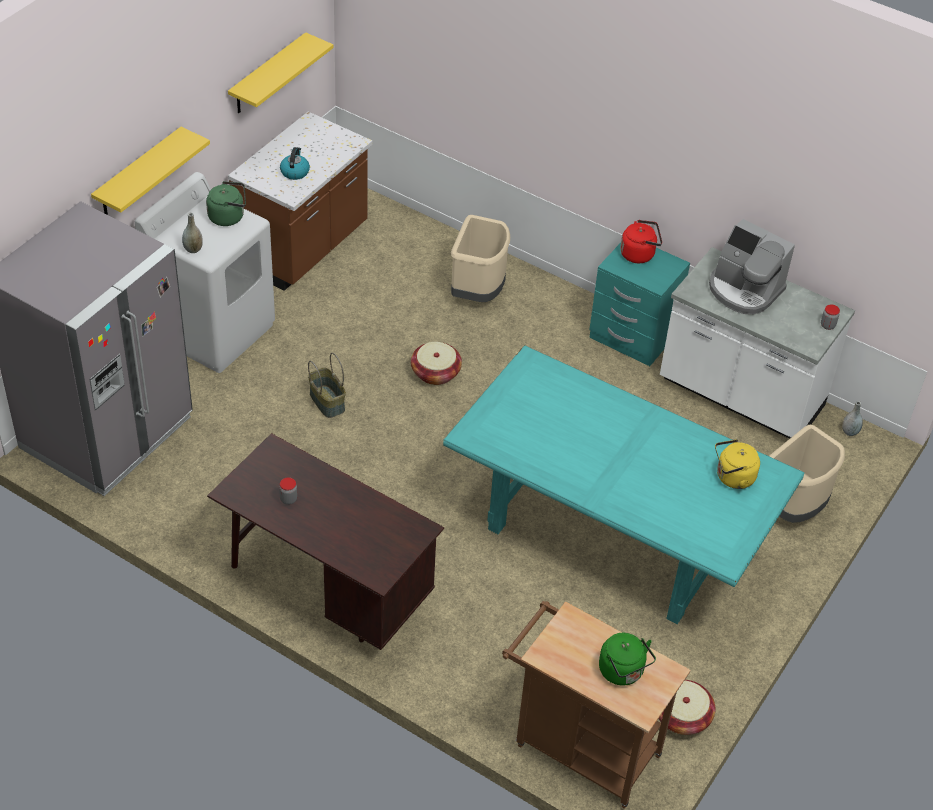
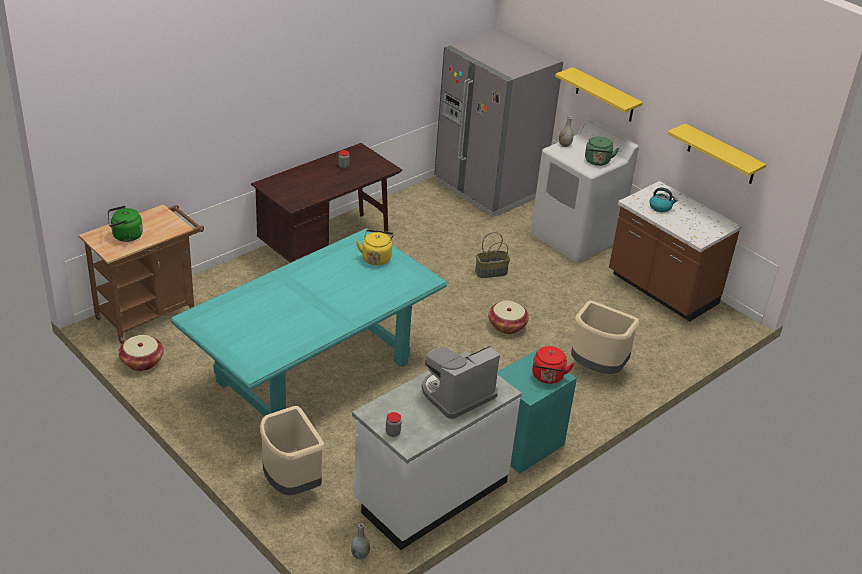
camera: 105 degrees right, 10 degrees down
(732, 478) = (264, 344): yellow kettle -> yellow kettle (376, 257)

